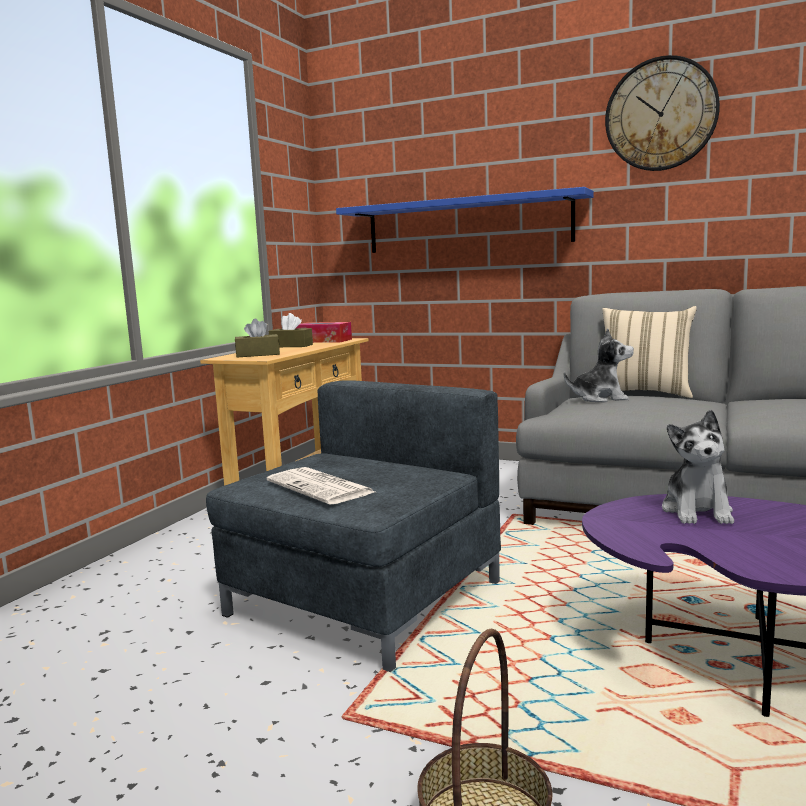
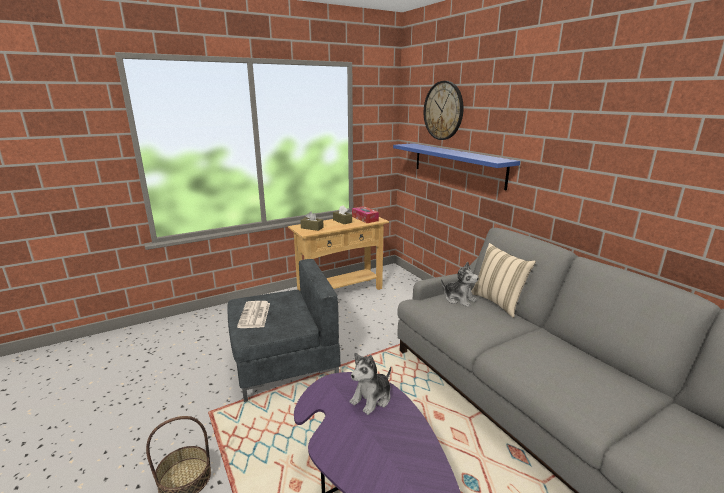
camera: 35 degrees right, 10 degrees up
(661, 114) = (565, 118): wall clock -> wall clock (443, 110)

